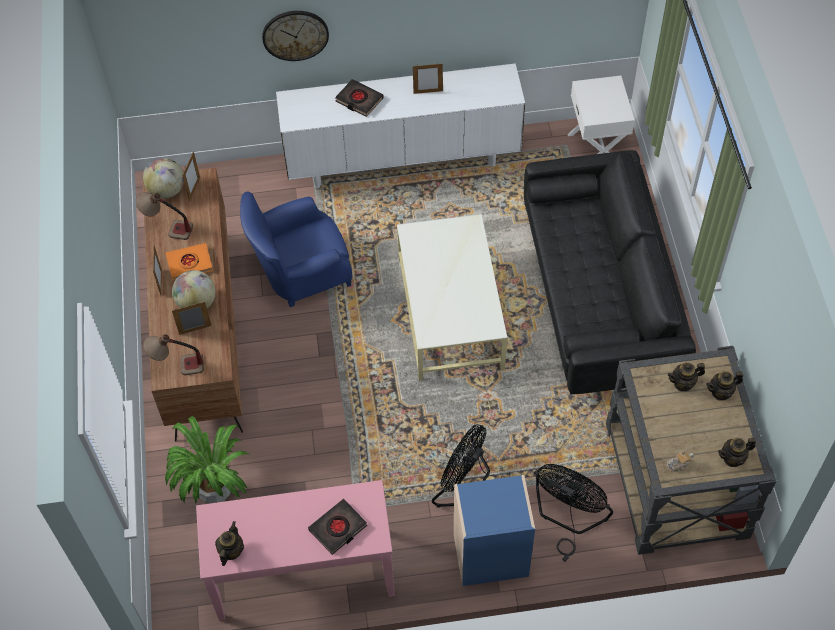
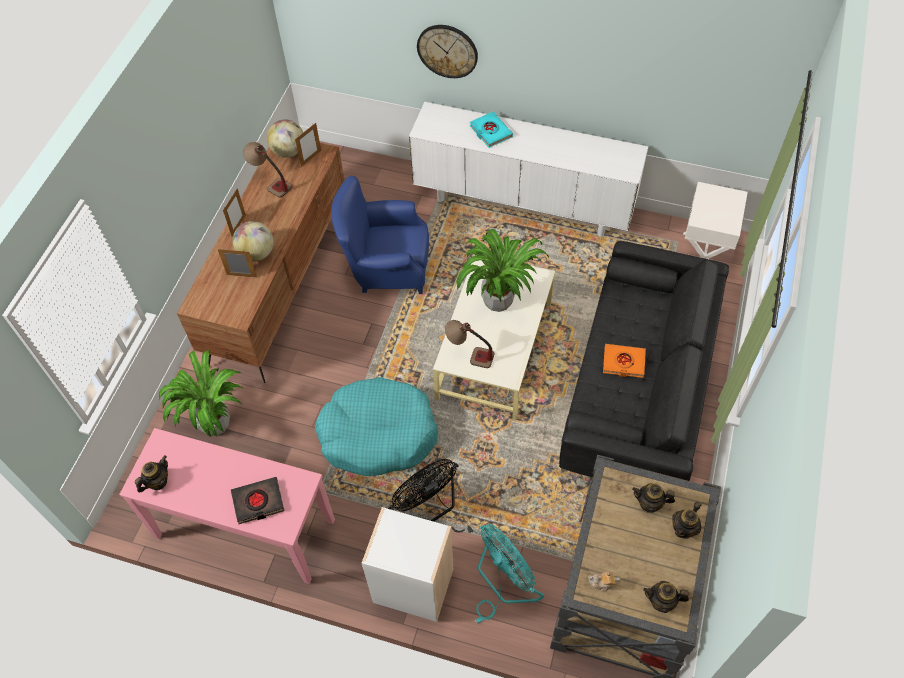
camera: 25 degrees right, 0 degrees up
(178, 367) = (209, 301): table lamp -> table lamp (469, 355)
(189, 264) = (270, 219): orange book -> orange book (623, 363)
(359, 100) = (490, 132): black book -> turquoise book
(382, 435) = (378, 434): none -> turquoise dog bed
(428, 92) = (555, 145): picture frame -> none
(443, 261) = (498, 300): none -> potted plant
(490, 556) = (412, 586): blue bookcase -> white bookcase
(567, 517) = (501, 581): black fan -> turquoise fan
(721, 392) = (684, 529): teapot -> teapot turned 60 degrees counterclockwise

